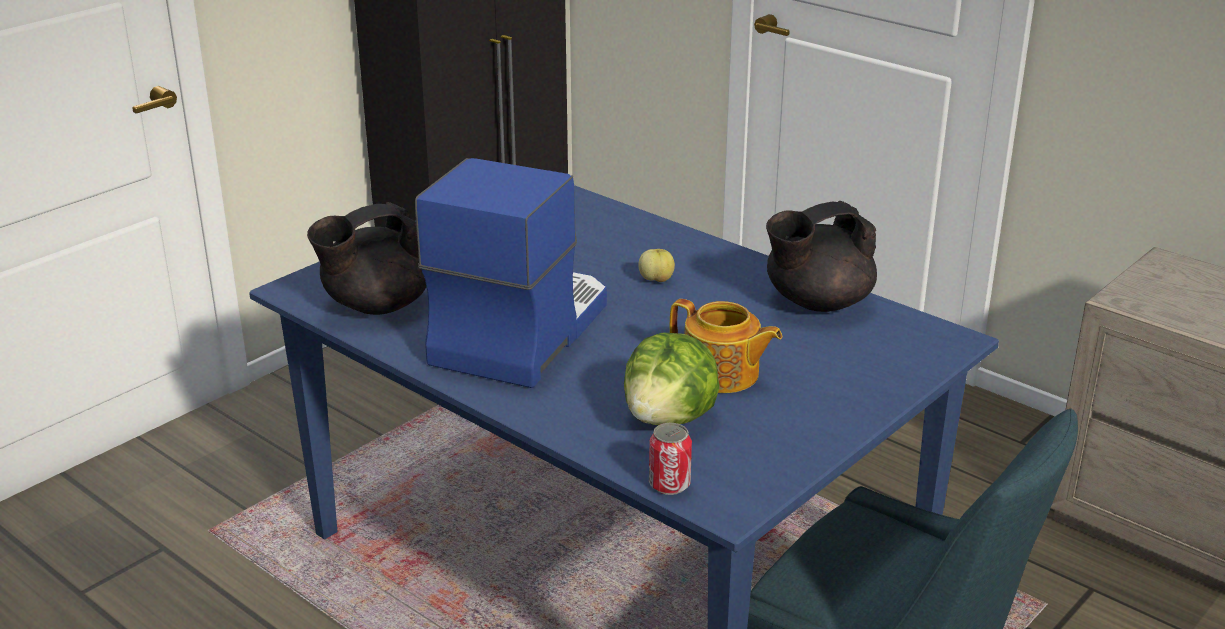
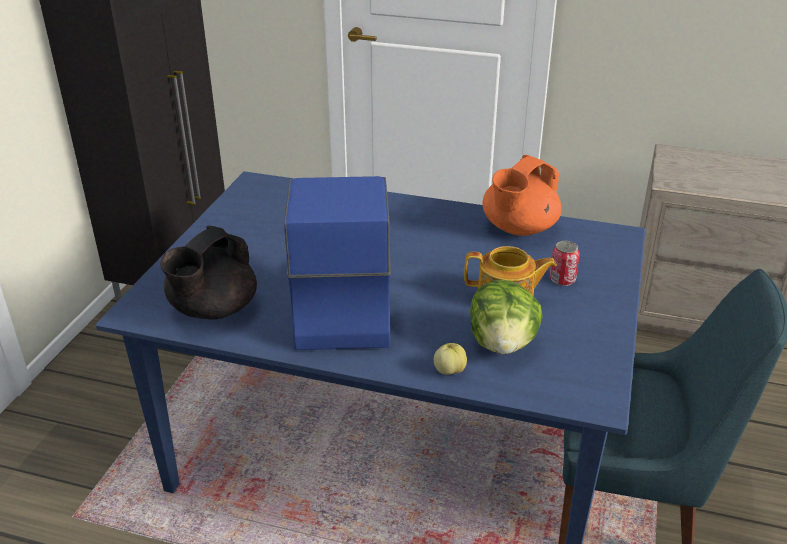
camera: 25 degrees left, 5 degrees up
(656, 280) = (401, 237): apple -> apple (449, 371)
(669, 484) = (547, 397): can -> can (562, 279)
(817, 302) = (518, 228): black teapot -> orange teapot

